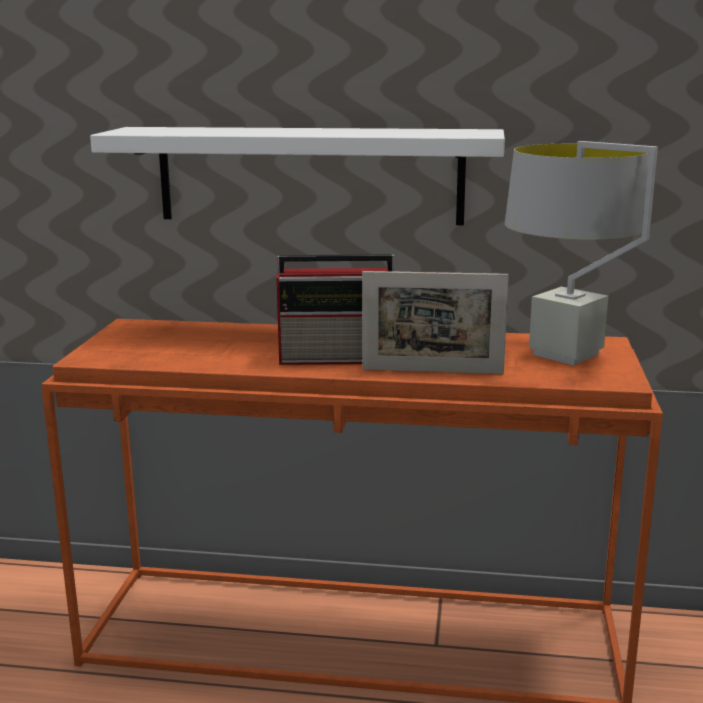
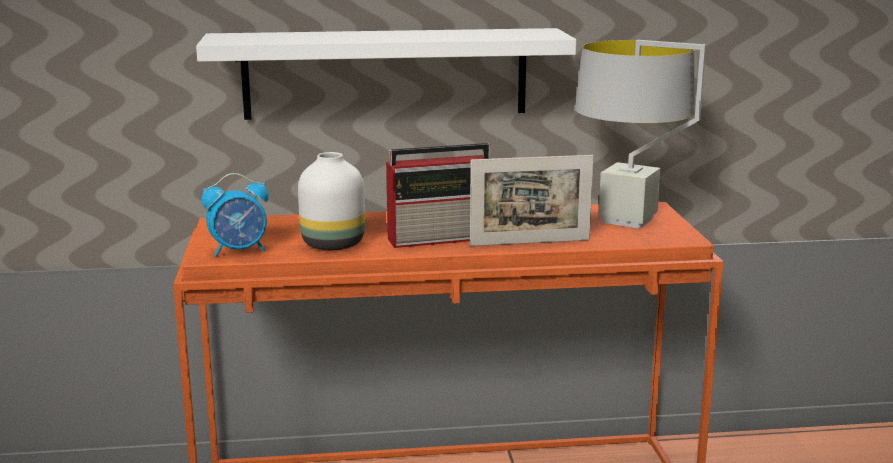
camera: 15 degrees left, 0 degrees up
(121, 355) = (239, 251): none -> alarm clock
(219, 355) = (332, 244): none -> white vase

